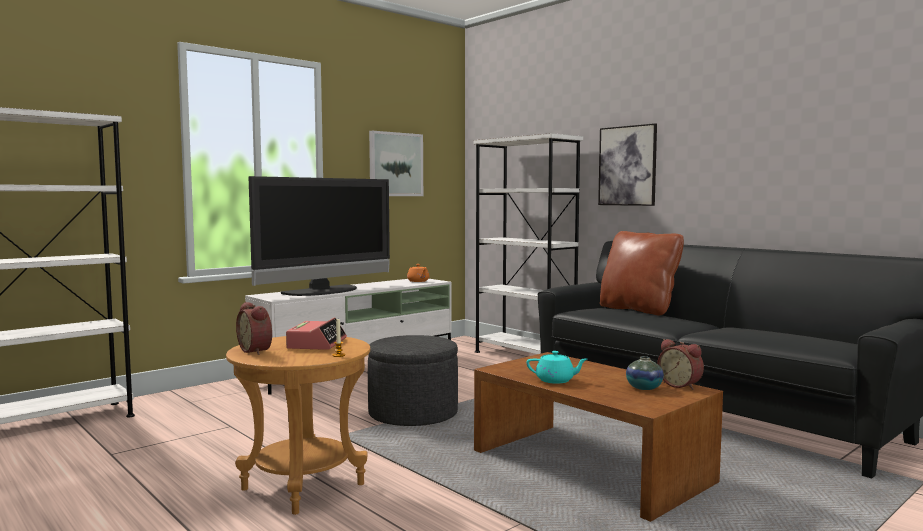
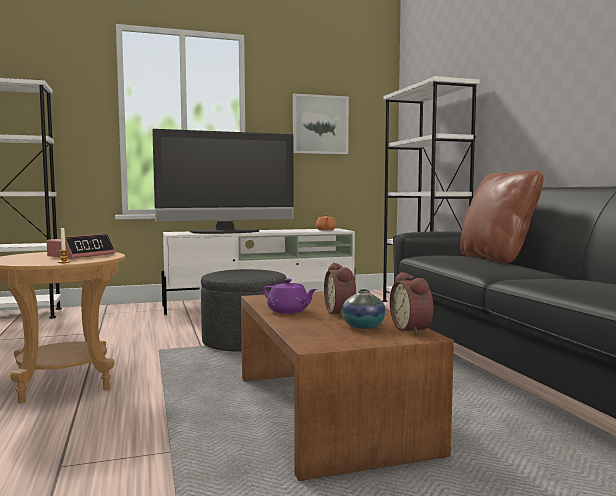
camera: 25 degrees right, 0 degrees up
(257, 350) = (25, 256): alarm clock -> alarm clock (342, 313)
(556, 380) = (289, 311): turquoise teapot -> purple teapot
(627, 166) = (517, 104): picture -> none

